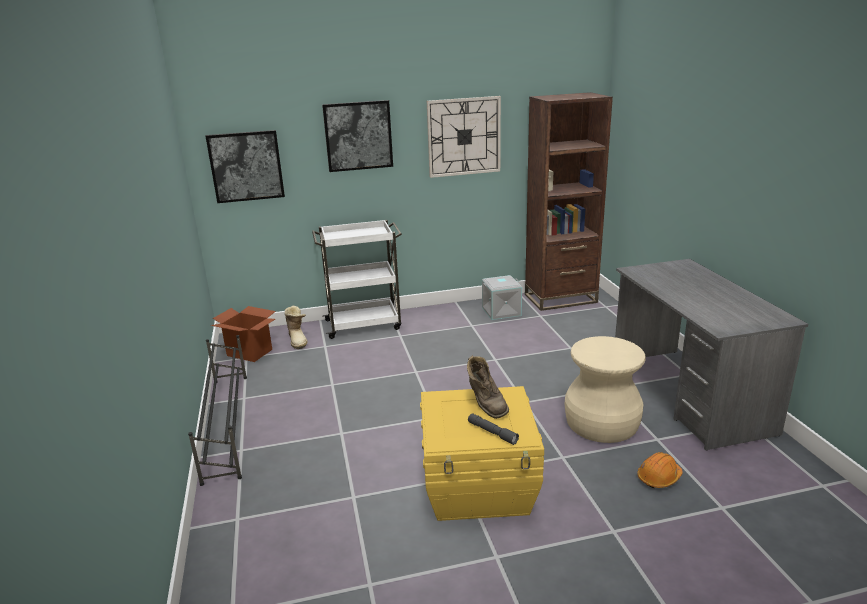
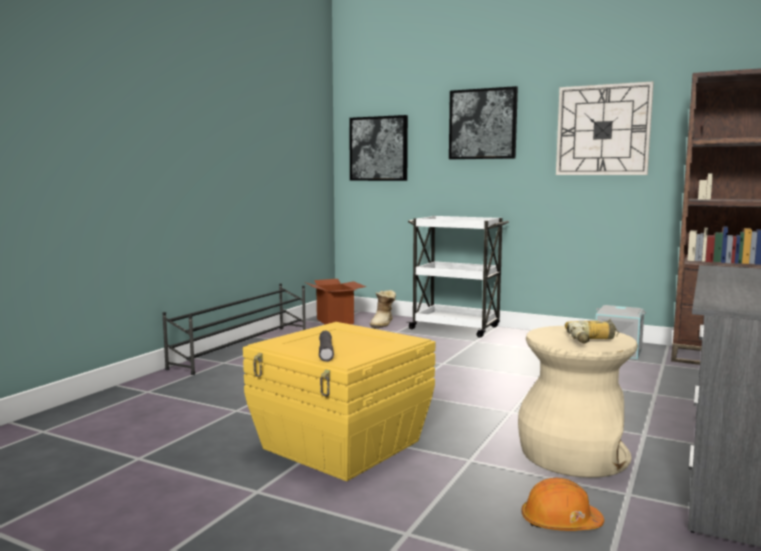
camera: 40 degrees right, 15 degrees down
(485, 405) = (366, 338): brown boot -> none
(616, 351) = (593, 339): none -> power drill

